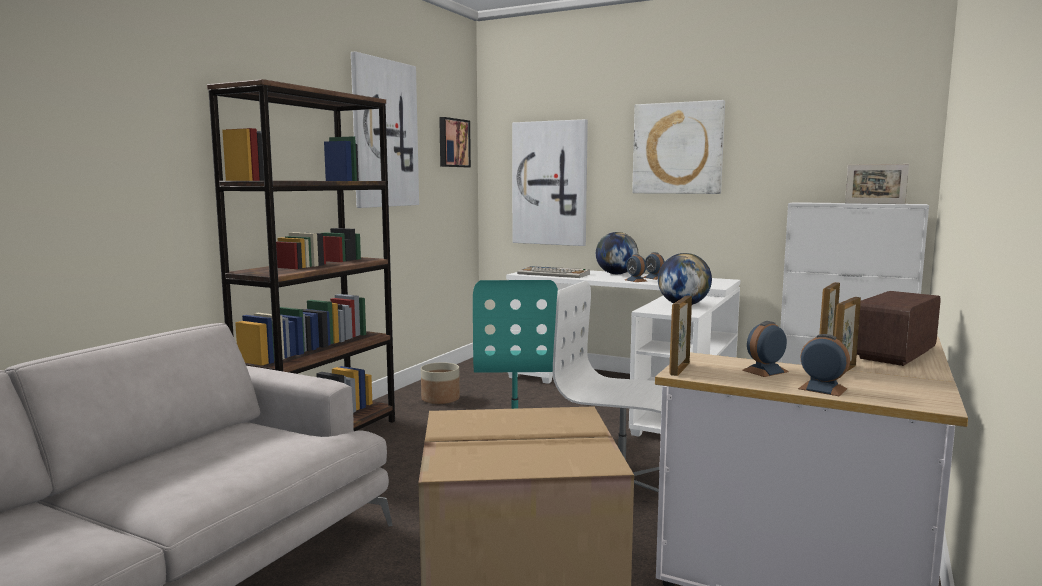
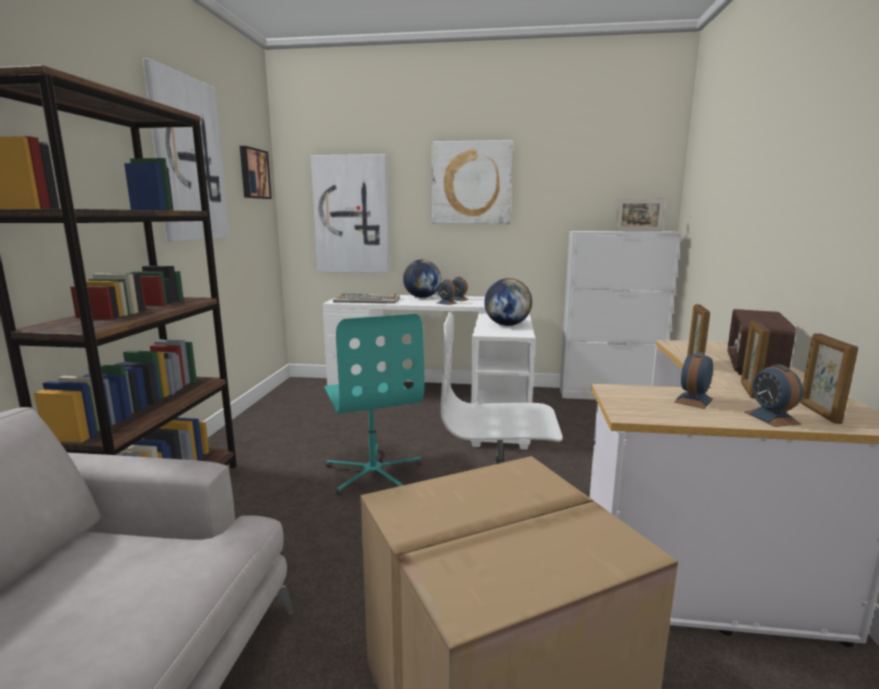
camera: 20 degrees left, 5 degrees up
(440, 399) = (274, 431): planter -> none
(679, 369) = (620, 408): picture frame -> picture frame (819, 413)
(822, 389) = (772, 418): alarm clock -> alarm clock turned 120 degrees counterclockwise

